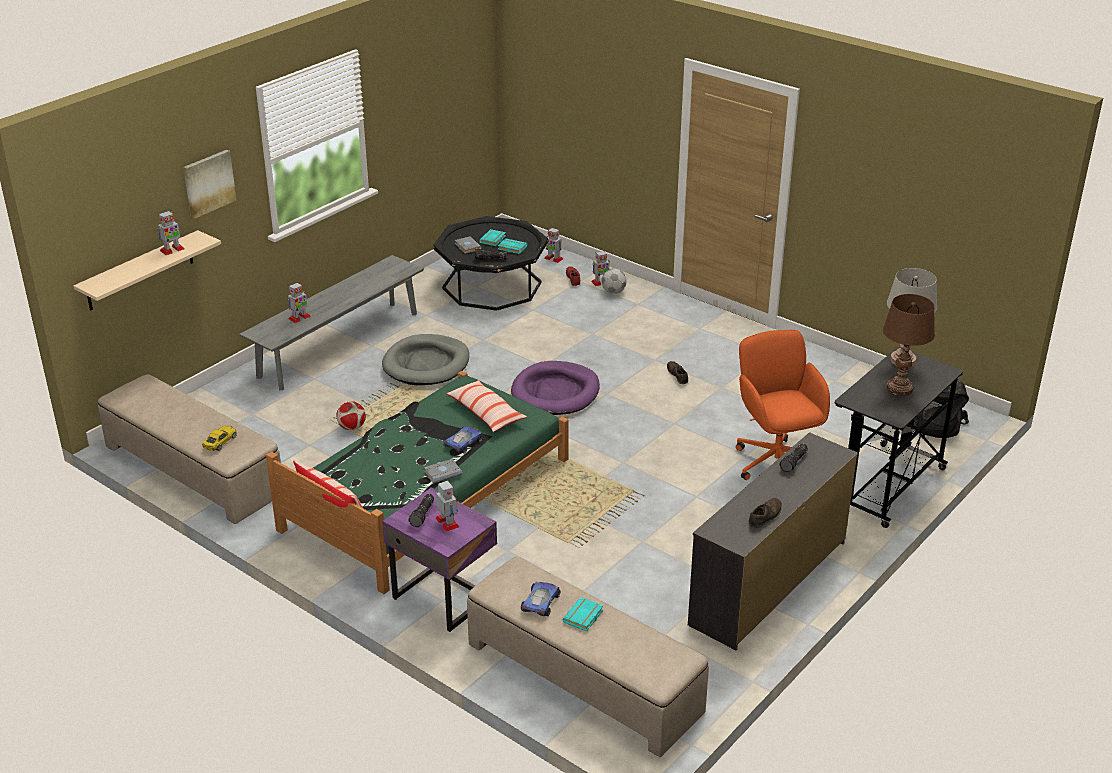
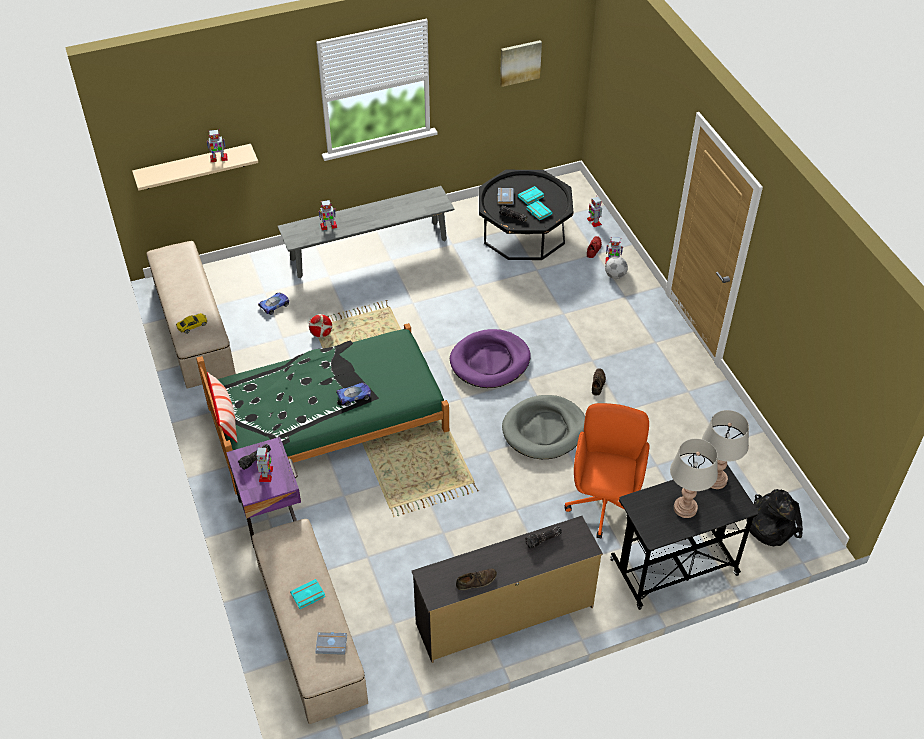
camera: 30 degrees right, 15 degrees up
(208, 183) = (263, 110): picture -> picture (520, 62)
(426, 364) = (416, 294): grey dog bed -> grey dog bed (544, 430)
(443, 473) = (318, 418): grey book -> grey book (332, 644)
(486, 413) = (391, 374): pillow -> none
(541, 602) = (290, 568): toy car -> toy car (274, 305)
(899, 389) = (685, 508): brown table lamp -> grey table lamp

